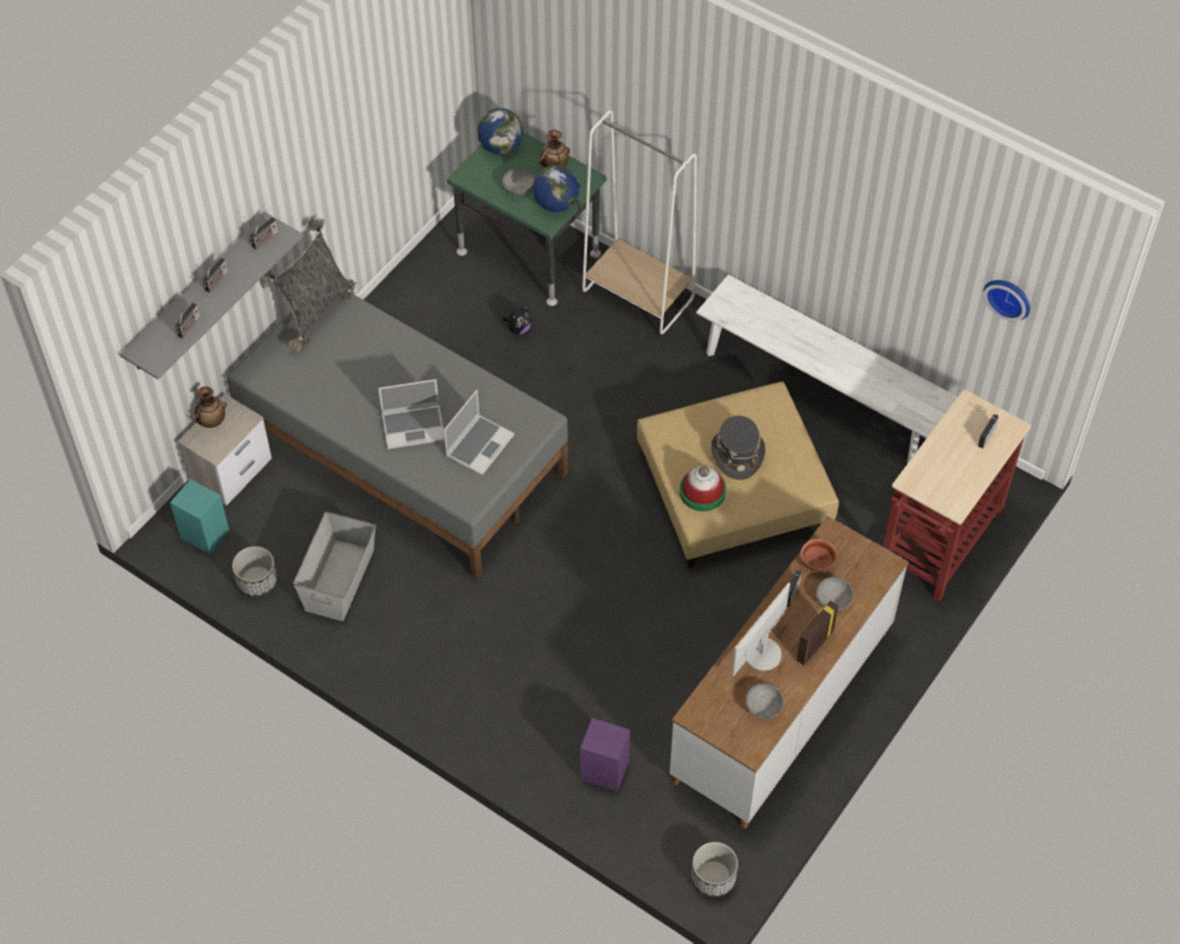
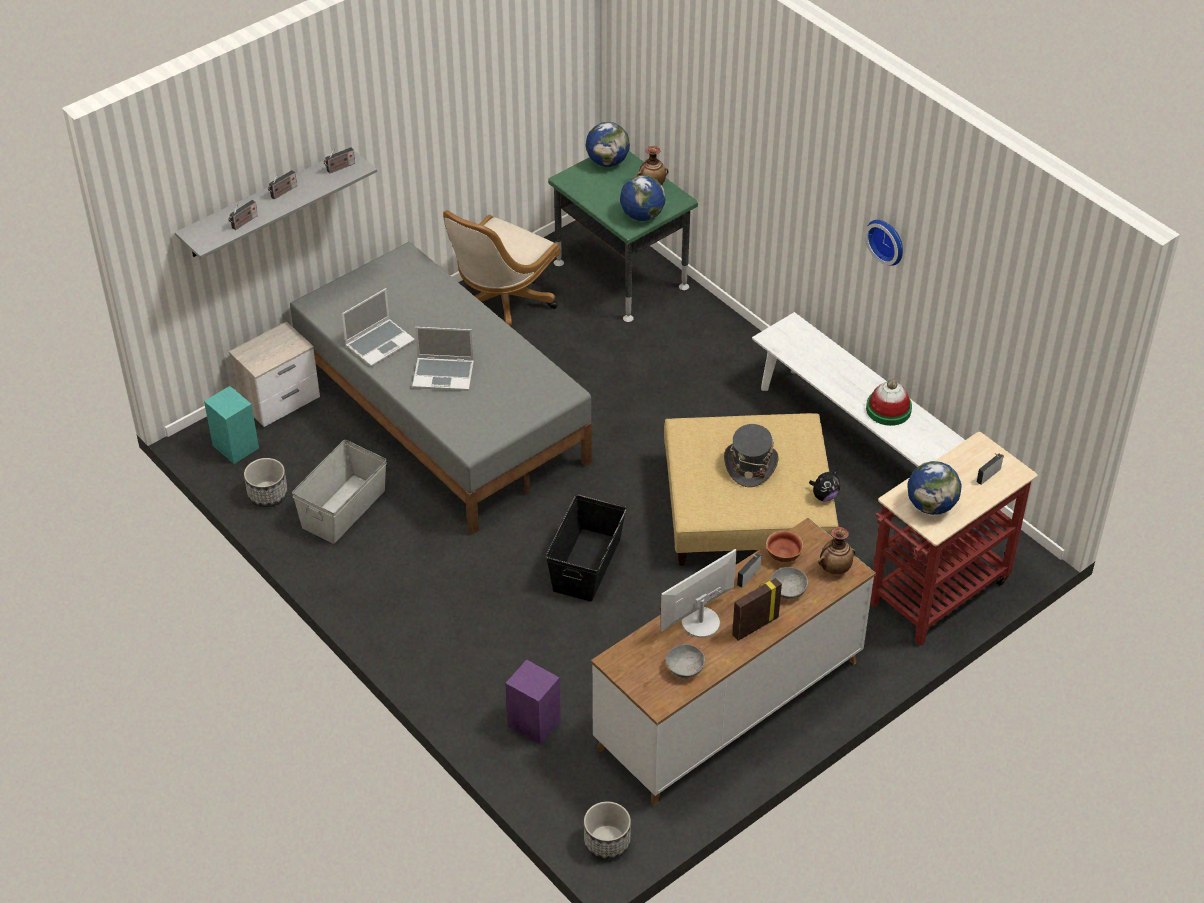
camera: 15 degrees right, 10 degrees down
(212, 421) = (266, 341): vase -> vase (835, 568)
(313, 314) = (387, 268): pillow -> none
(419, 312) = (501, 304): none -> office chair
(479, 445) = (499, 401): laptop -> laptop (380, 343)
(519, 188) = (612, 197): grey bowl -> none
(519, 329) = (588, 335): plush toy -> plush toy (824, 496)
(599, 587) = (586, 564): none -> black storage box
(638, 296) = (712, 328): clothes rack -> none
(702, 491) = (705, 489): hat -> hat (888, 409)
(943, 482) = (931, 506): none -> globe
(1009, 297) = (1034, 339): wall clock -> wall clock (887, 240)

